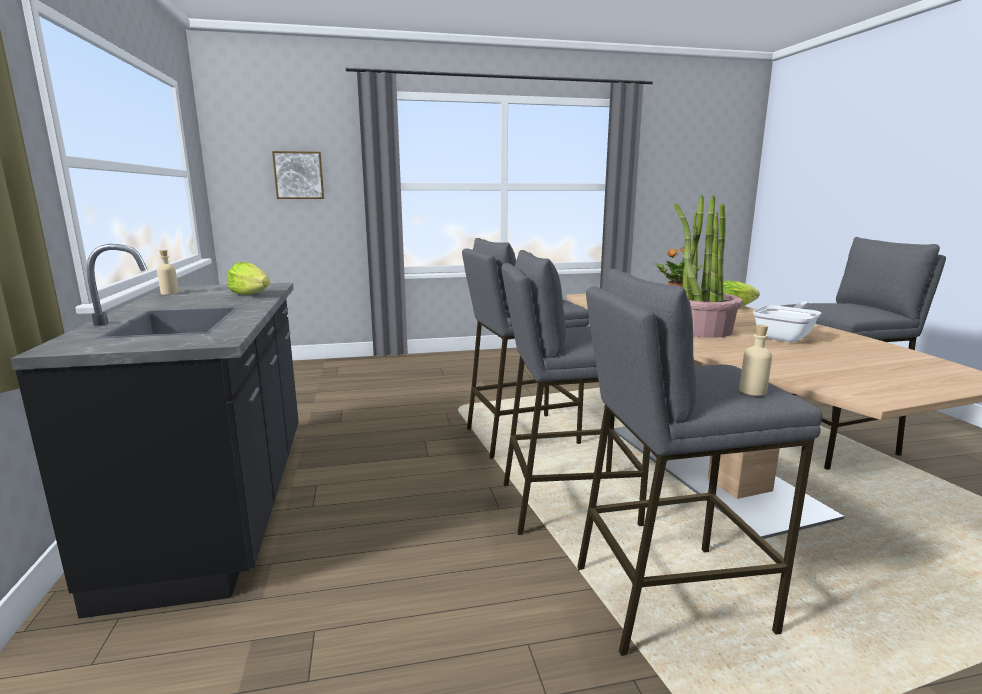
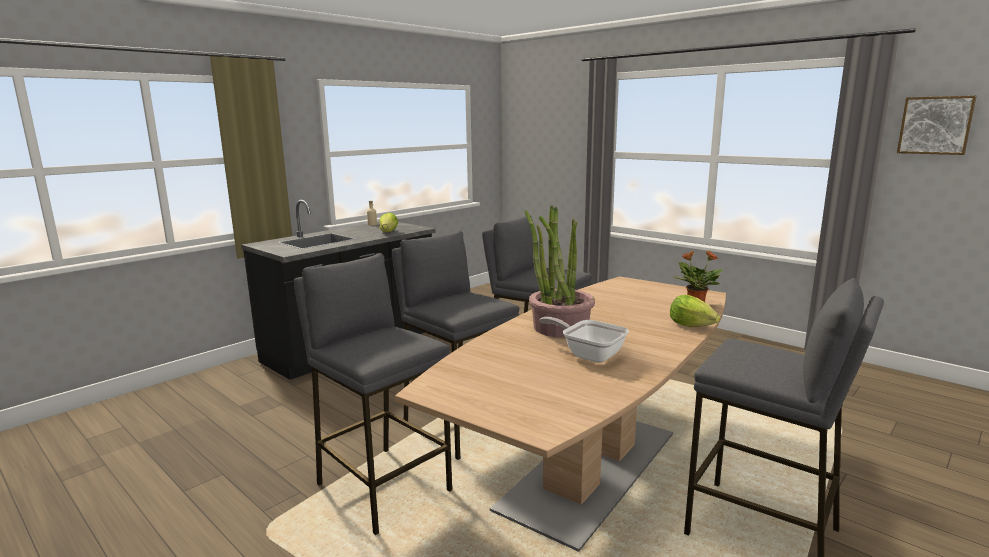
camera: 55 degrees right, 0 degrees up
(299, 175) = (552, 144): picture -> picture (935, 125)
(752, 391) = (368, 352): beige bottle -> none
(786, 337) = (588, 354): frying pan -> frying pan turned 150 degrees counterclockwise

